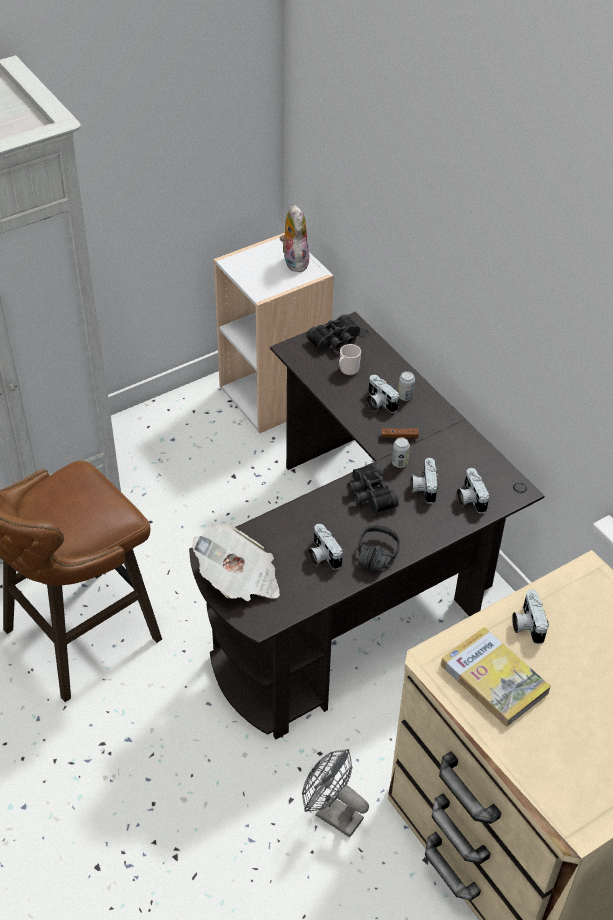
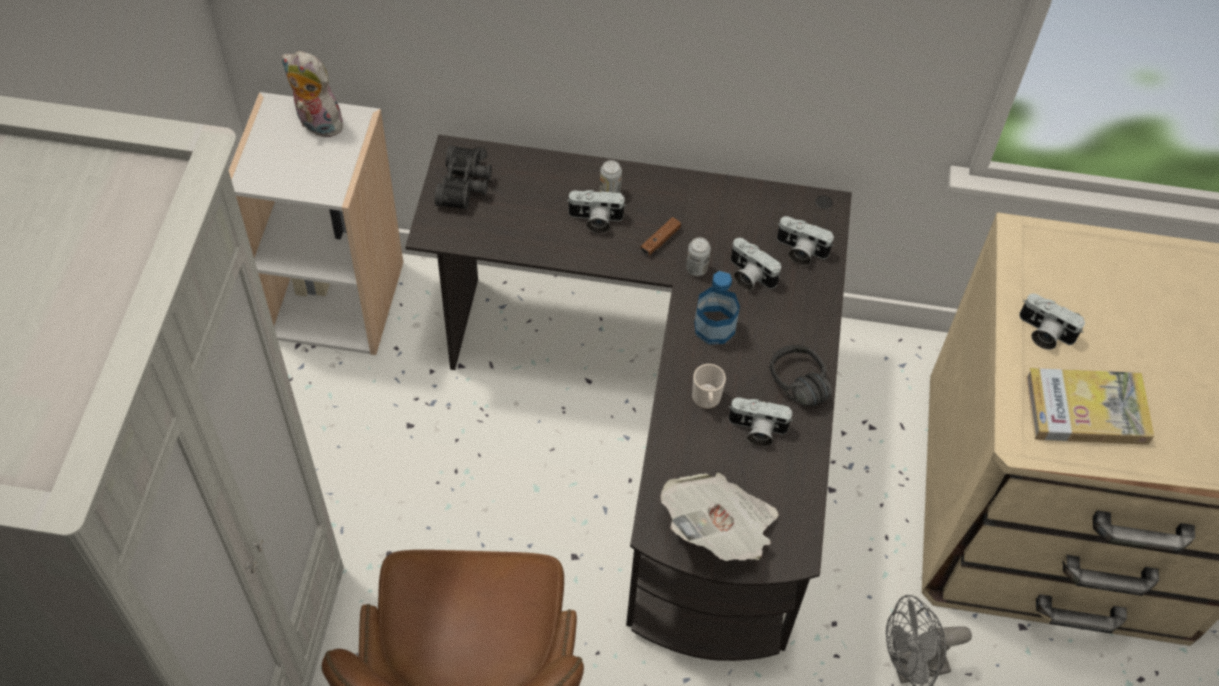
camera: 50 degrees left, 10 degrees up
(347, 370) = (519, 208): mug -> mug (706, 400)
(369, 495) = (714, 327): black binoculars -> bottle

